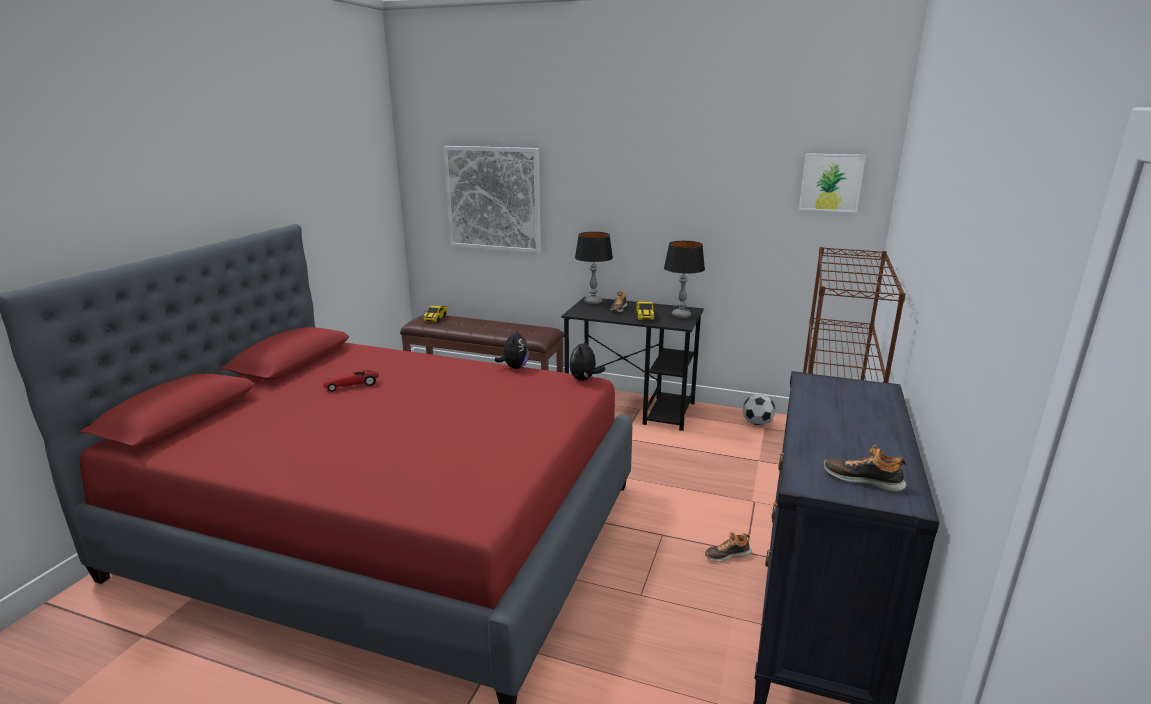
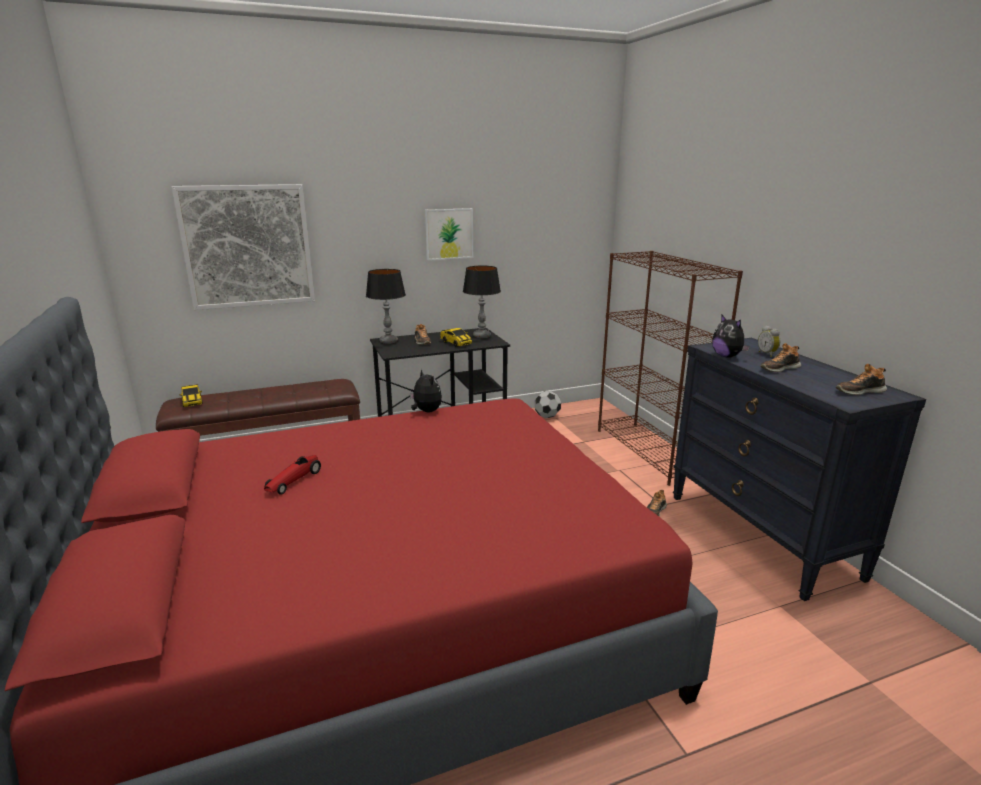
camera: 40 degrees left, 0 degrees up
(584, 379) = (504, 402): plush toy -> plush toy (727, 356)
(830, 424) = (779, 368): none -> shoe
(831, 182) = (574, 203): picture -> picture (449, 234)
(863, 406) = (767, 354): none -> alarm clock

